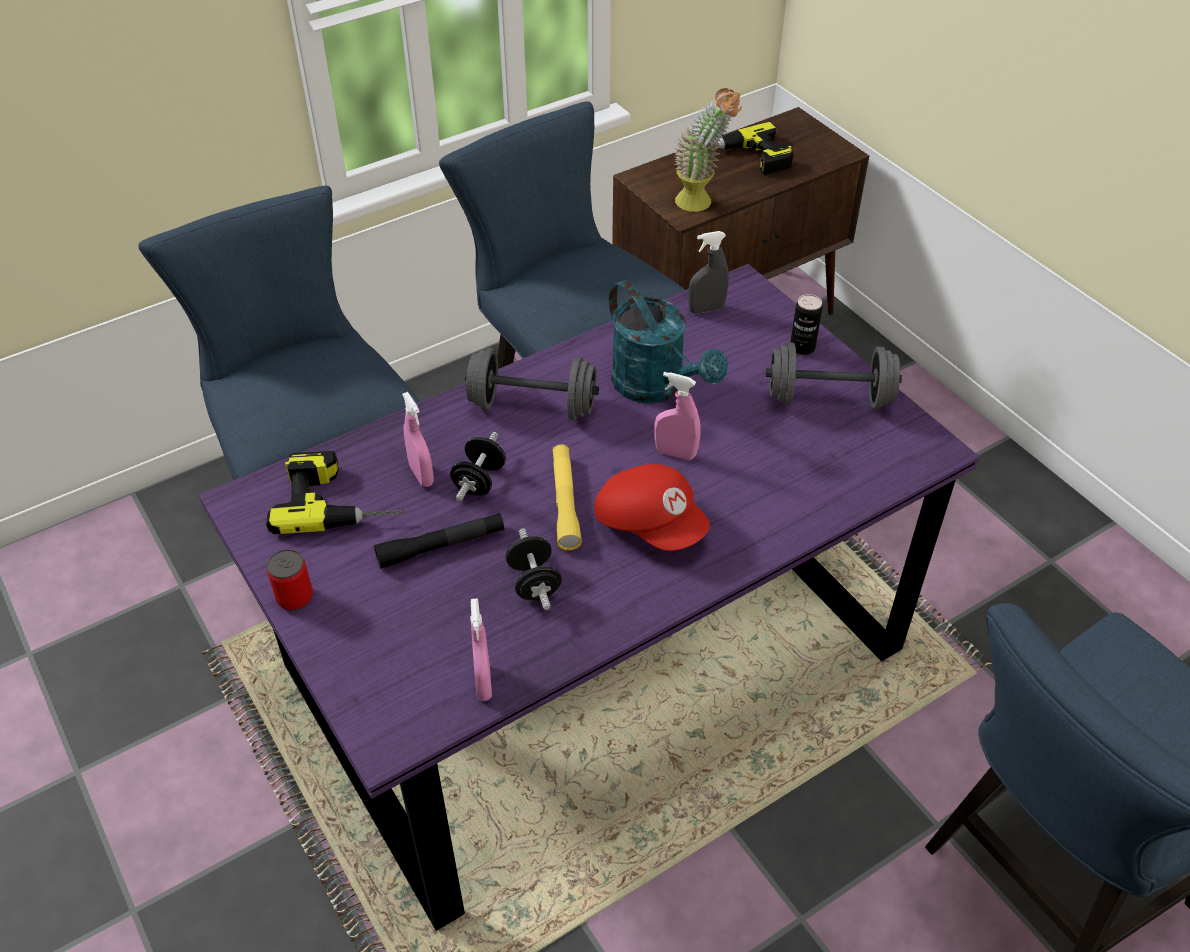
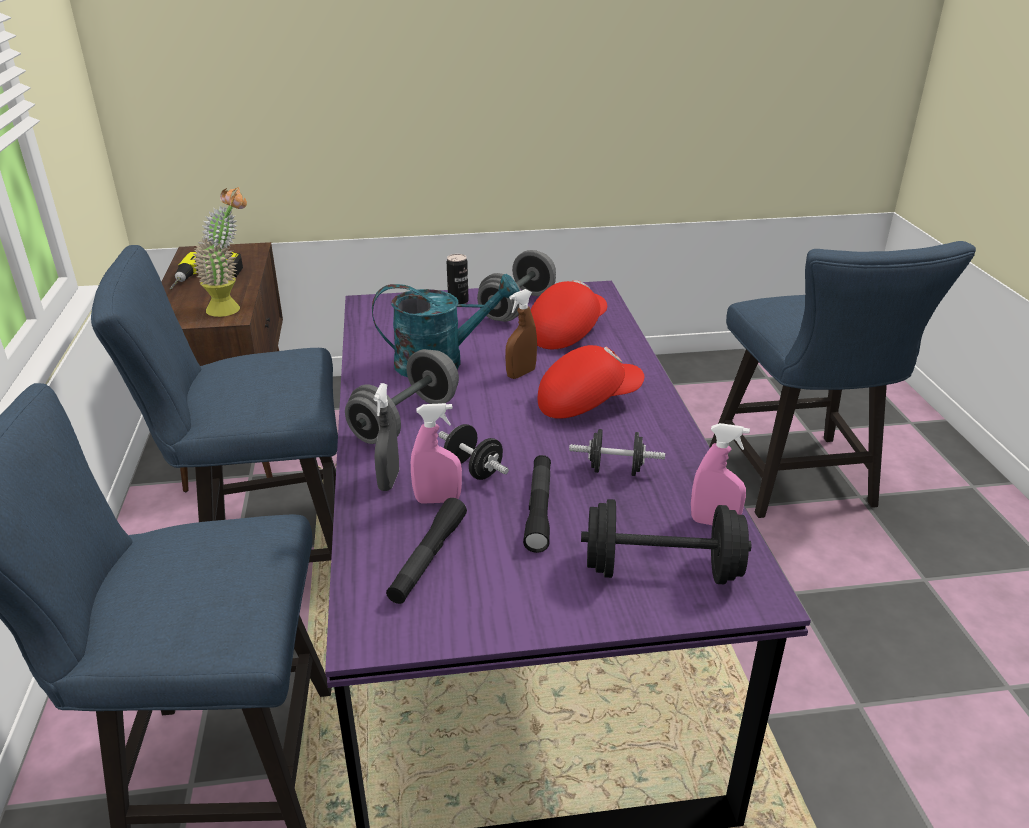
camera: 65 degrees left, 15 degrees down
(295, 597) = (544, 620): can -> none
(340, 499) = (428, 559): power drill -> black flashlight
(391, 659) = (661, 570): none -> black dumbbell
(565, 502) = (535, 433): yellow flashlight -> none
(675, 453) = (521, 373): pink spray bottle -> brown spray bottle
(706, 309) = (377, 322): grey spray bottle -> grey spray bottle (389, 481)
(798, 458) = (566, 332): none -> red cap

